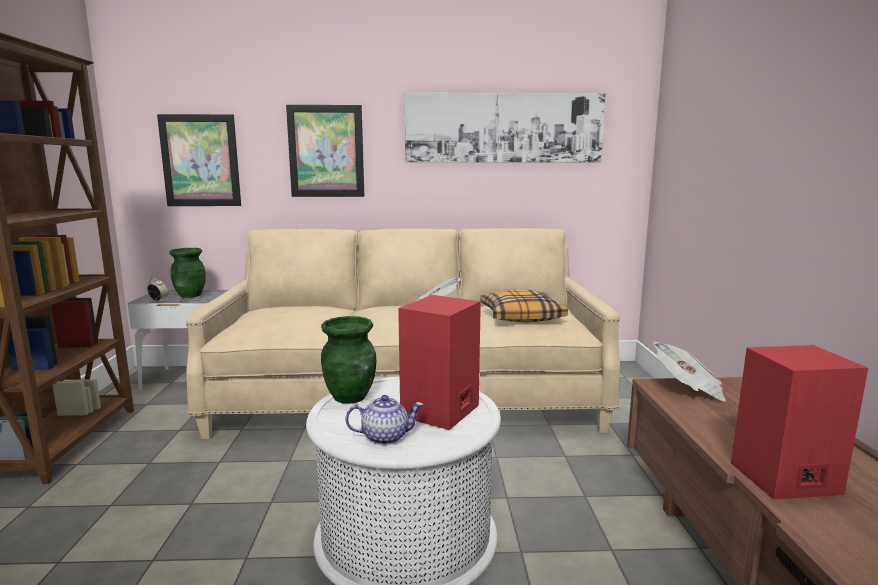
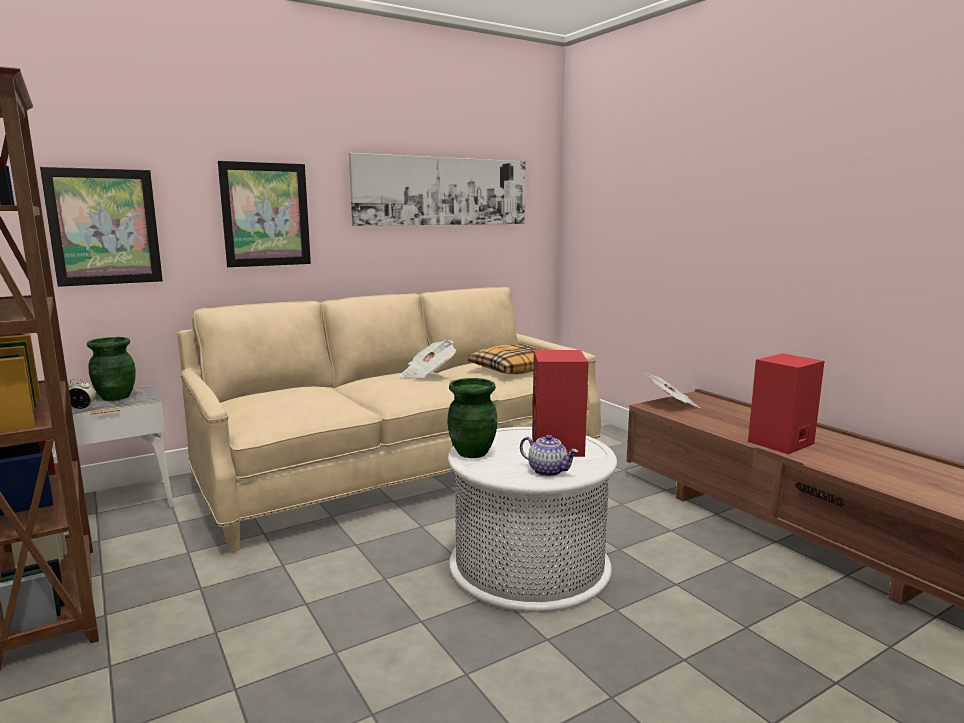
camera: 30 degrees left, 0 degrees up
(385, 437) = (548, 471): teapot -> teapot turned 75 degrees clockwise

